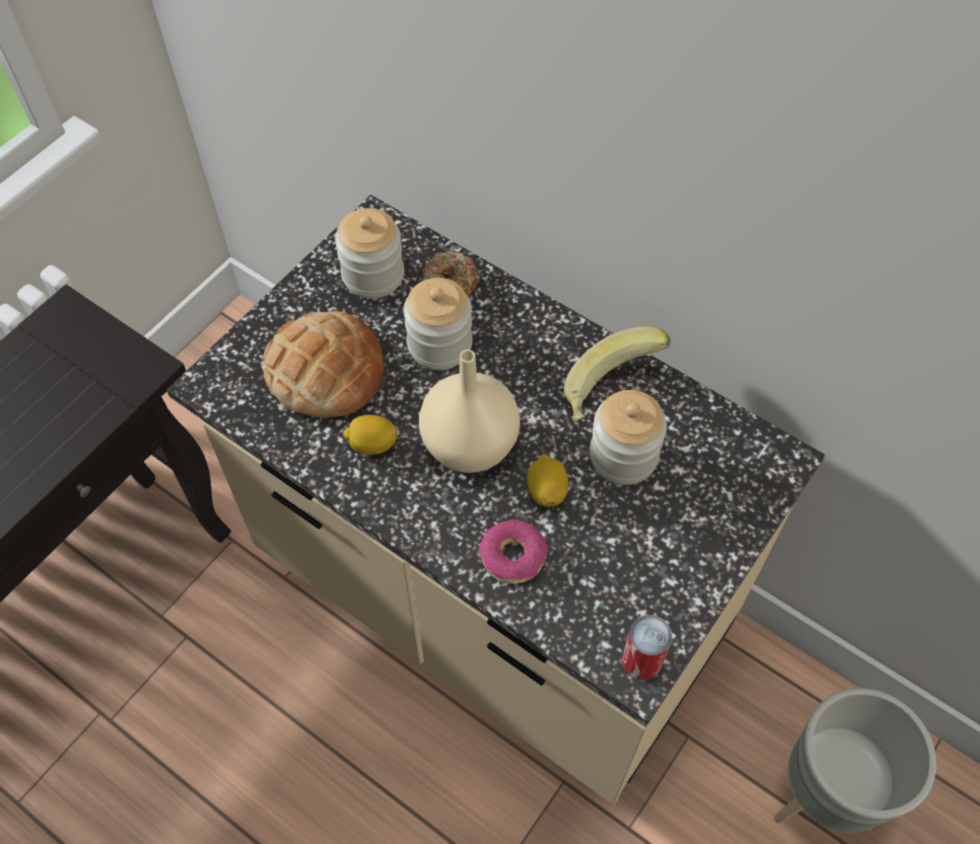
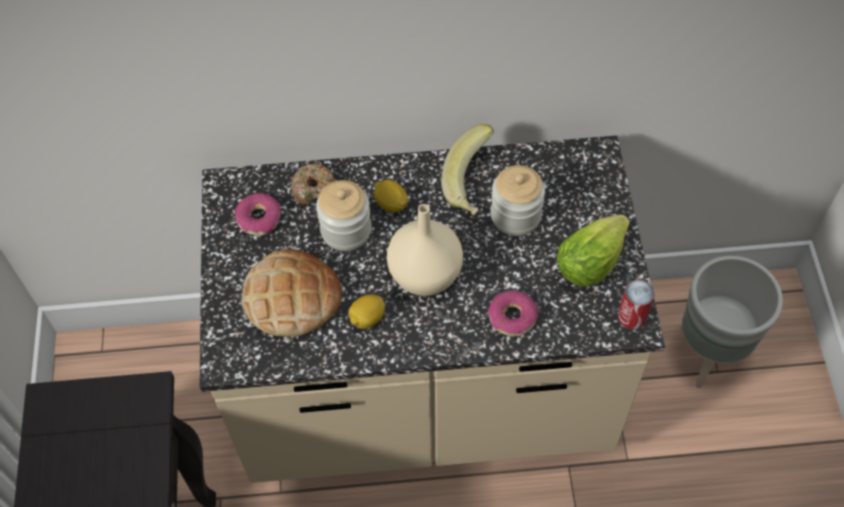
camera: 40 degrees left, 0 degrees up
(373, 275) = (259, 218): jar -> donut
(546, 491) = (493, 267): lemon -> lemon (391, 204)
(661, 565) = (593, 259): none -> lettuce

